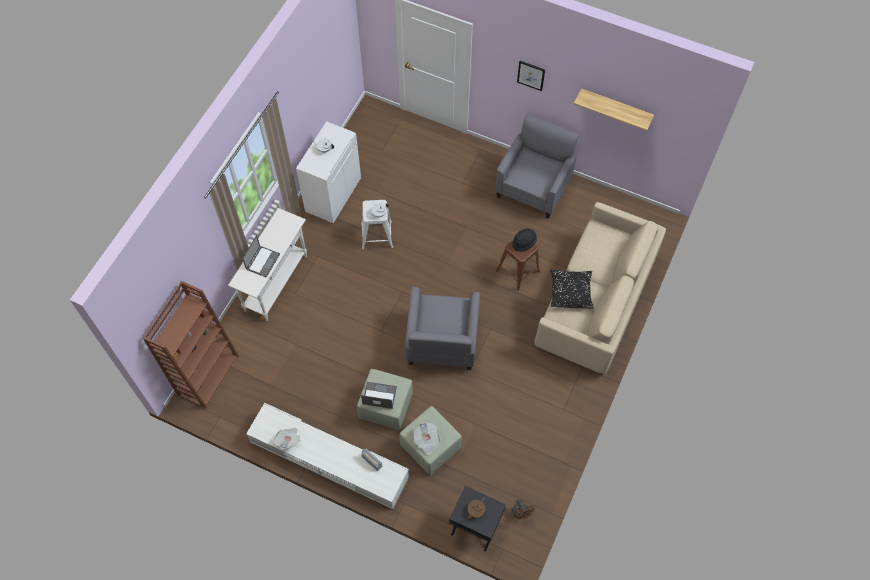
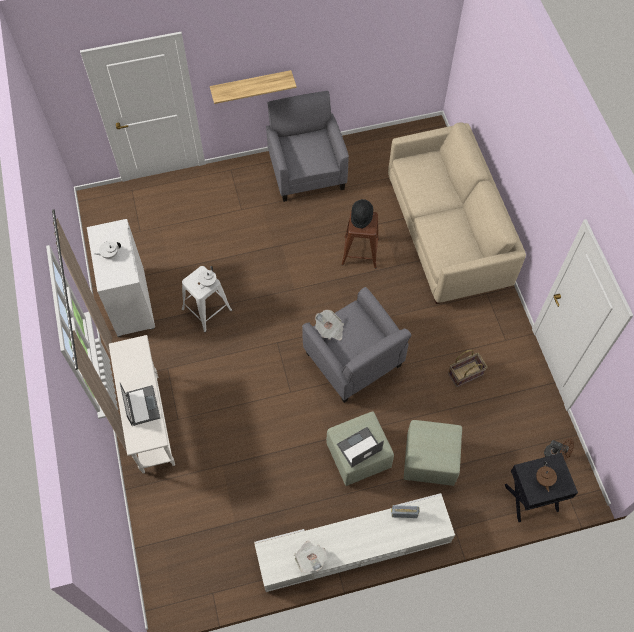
camera: 40 degrees left, 0 degrees up
(208, 374) = (162, 562): brown bookcase -> none
(427, 441) = (439, 454): newspaper -> newspaper (330, 329)
(511, 410) = (465, 373): none -> basket
(531, 75) = (262, 54): picture -> none
(570, 292) = (437, 232): black pillow -> none
(615, 107) = (361, 37): shelf -> shelf (251, 85)

